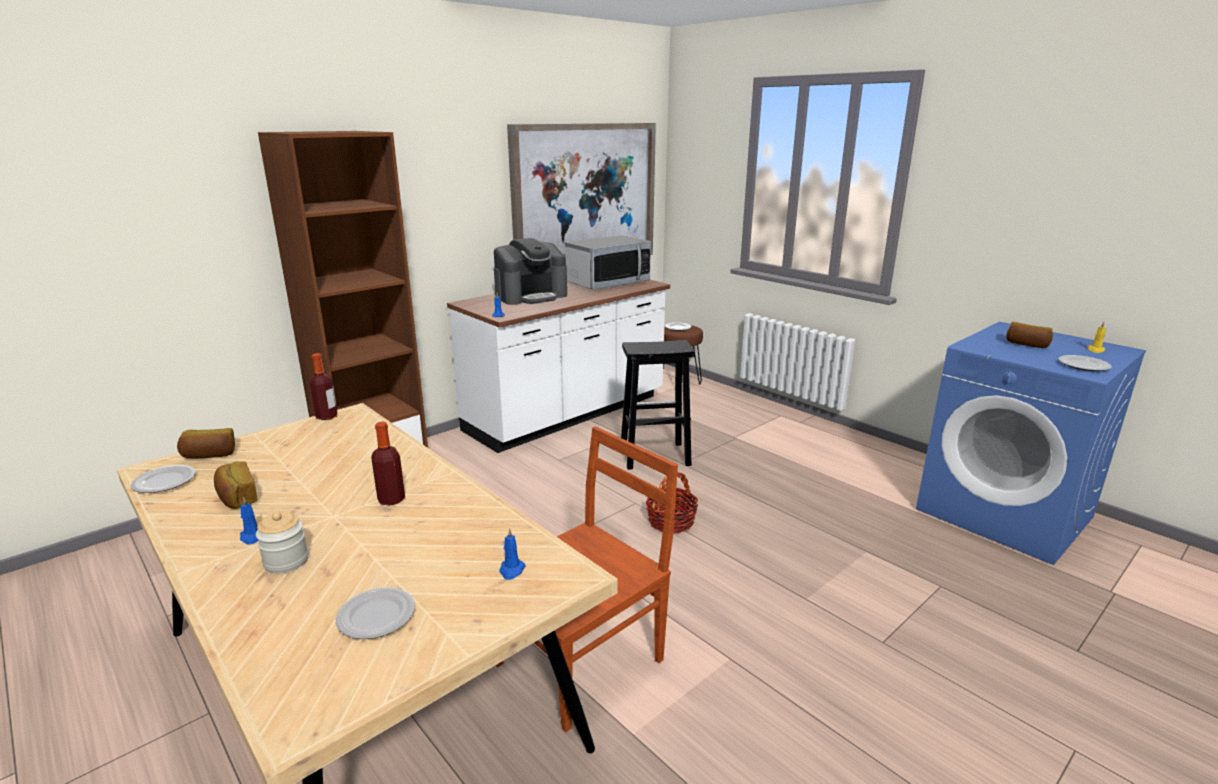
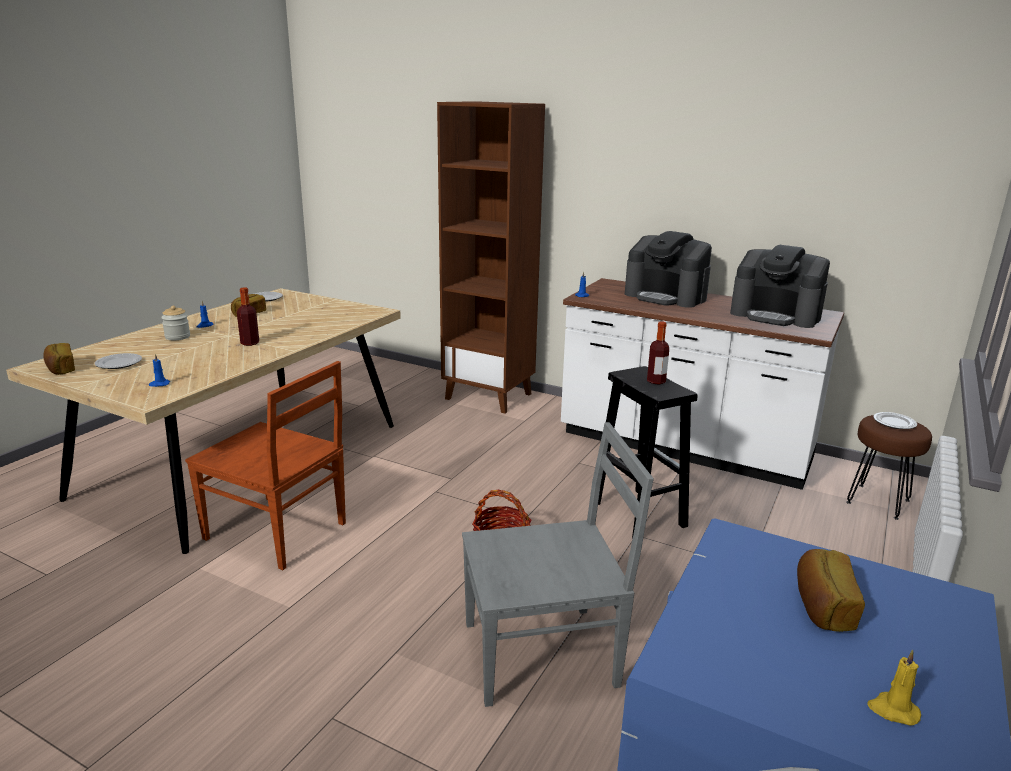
camera: 70 degrees right, 0 degrees up
(210, 455) = (302, 298): bread -> bread (60, 369)
(327, 416) = (370, 307): bottle -> bottle (656, 381)
(585, 196) = (817, 203): picture -> none
(608, 283) = (776, 315): microwave -> coffee machine
(814, 530) = (544, 653): none -> grey chair
(1084, 366) = (728, 664): plate -> none

